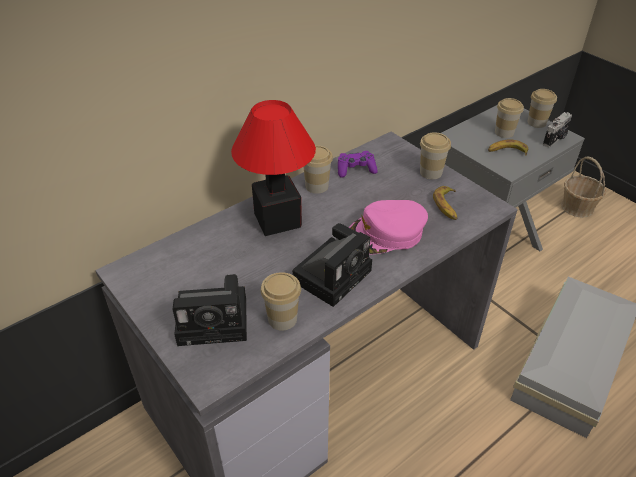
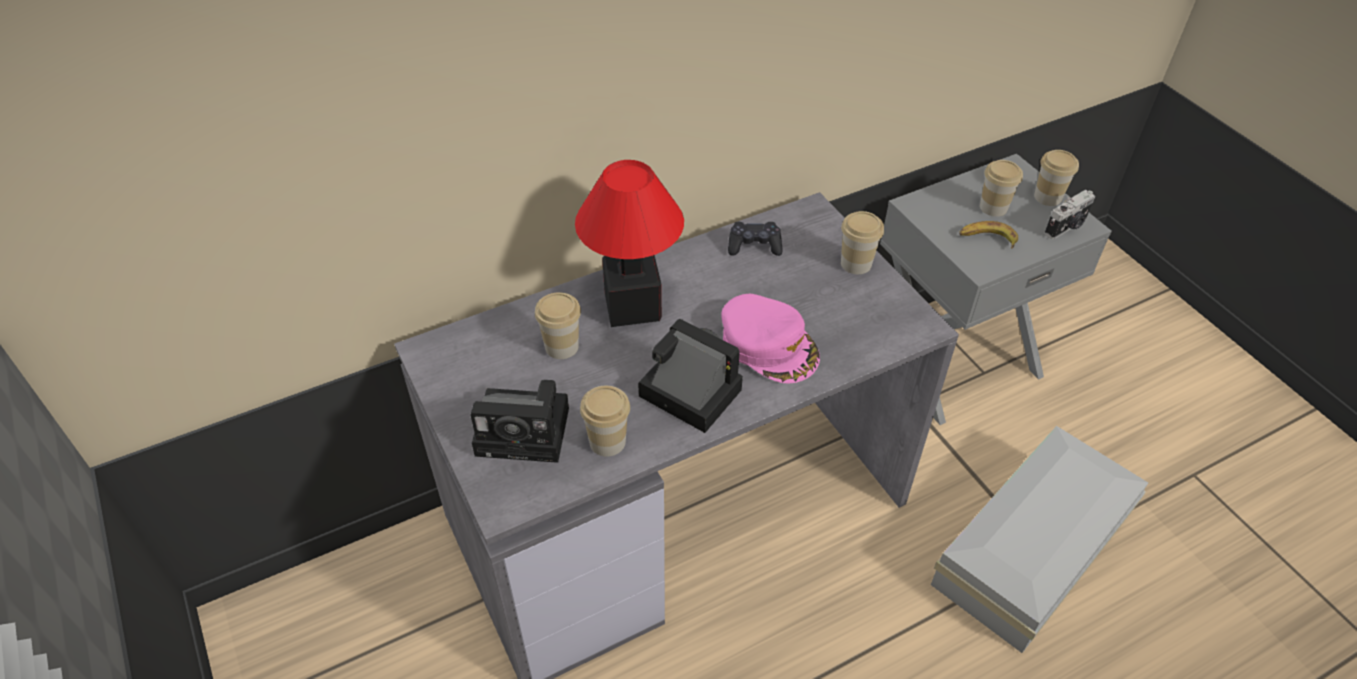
camera: 10 degrees right, 5 degrees up
(317, 186) = (695, 264): cup -> cup (561, 346)
(333, 274) = (686, 391): camera -> camera turned 105 degrees counterclockwise
(356, 169) = (754, 246): purple game controller -> black game controller
(386, 233) = (769, 345): pink cap -> pink cap turned 120 degrees counterclockwise
(447, 206) = (862, 317): banana -> none
(577, 207) = (1118, 318): basket -> none

